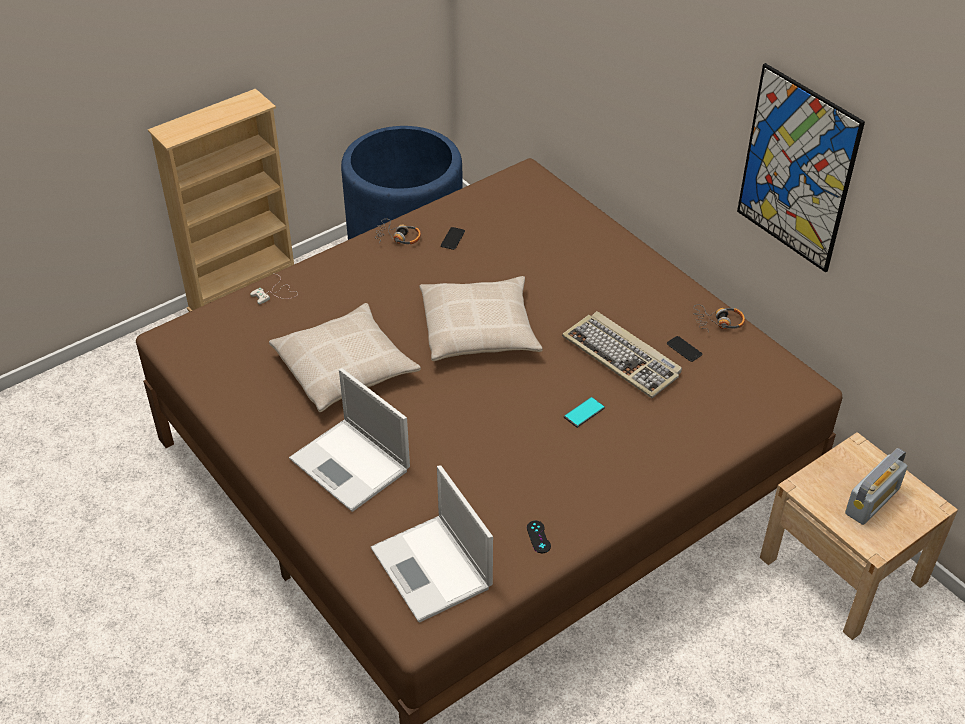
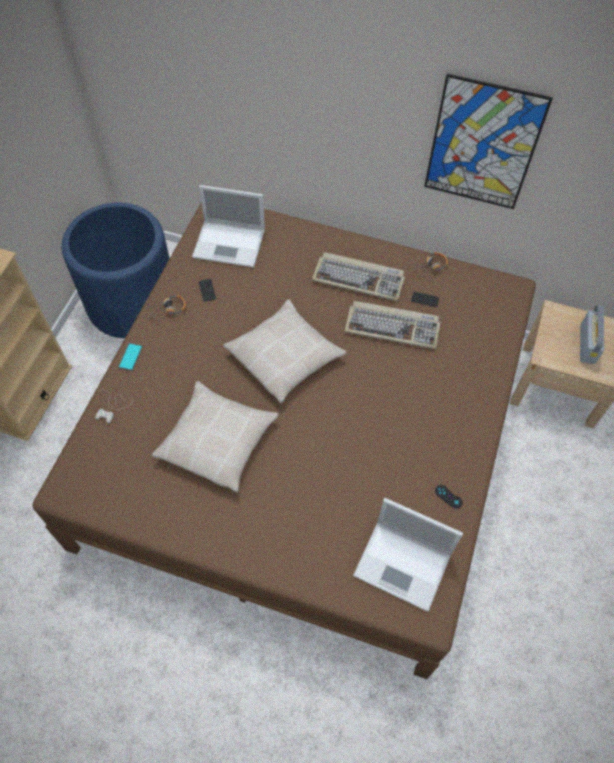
camera: 35 degrees left, 15 degrees up
(351, 465) = (286, 518): laptop -> laptop (230, 243)
(584, 412) = (402, 384): phone -> phone (130, 357)
(626, 298) = (359, 278): none -> keyboard

